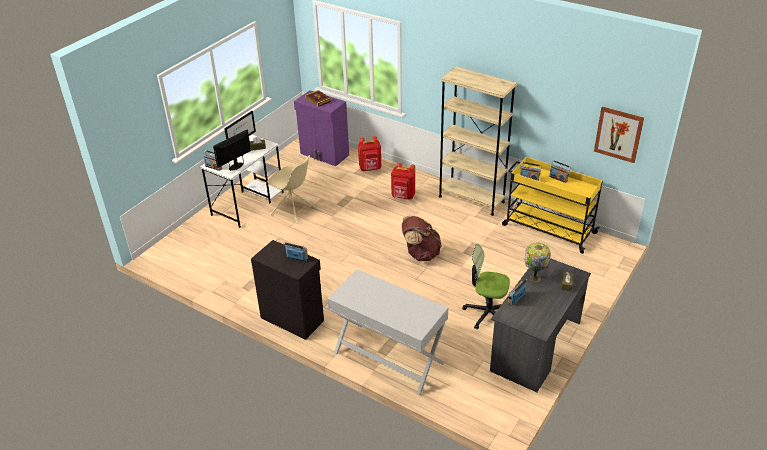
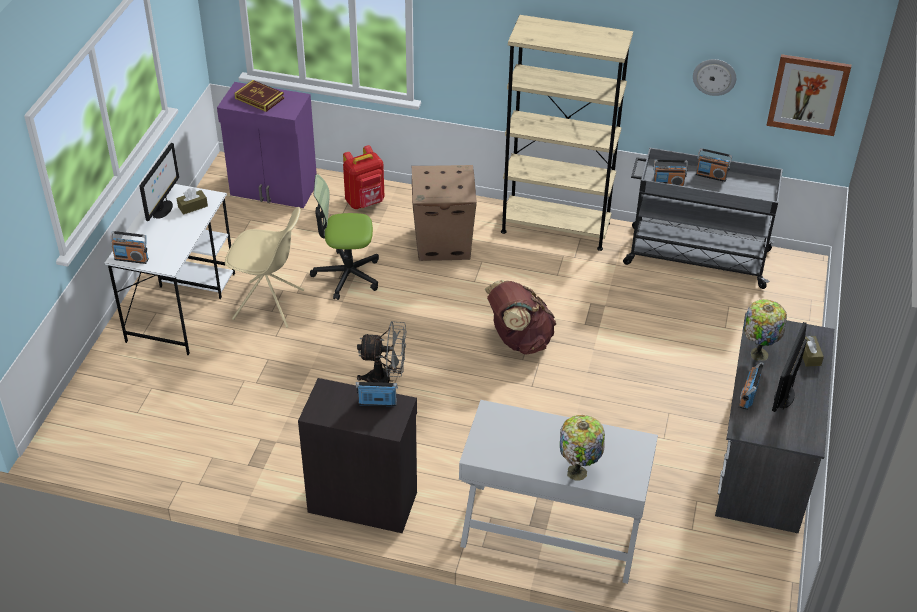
camera: 20 degrees left, 5 degrees up
(236, 166) = (171, 249): monitor -> monitor (784, 396)
(335, 260) = (385, 381): none -> grey fan
(391, 317) = (578, 472): none -> table lamp
(403, 196) = (444, 243): red backpack -> cardboard box
(487, 313) = (668, 420): office chair -> office chair (347, 275)
(547, 229) = (695, 257): yellow cart -> grey cart
(564, 116) = (714, 76): none -> wall clock

